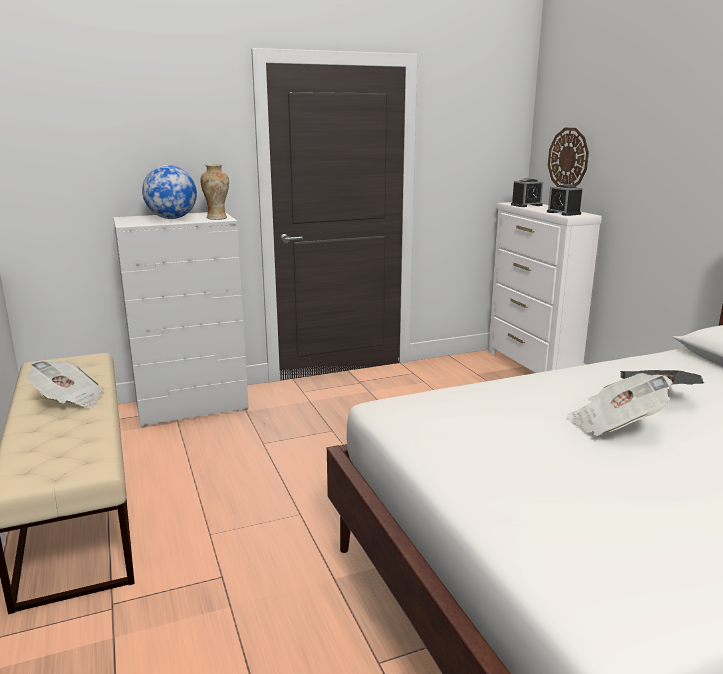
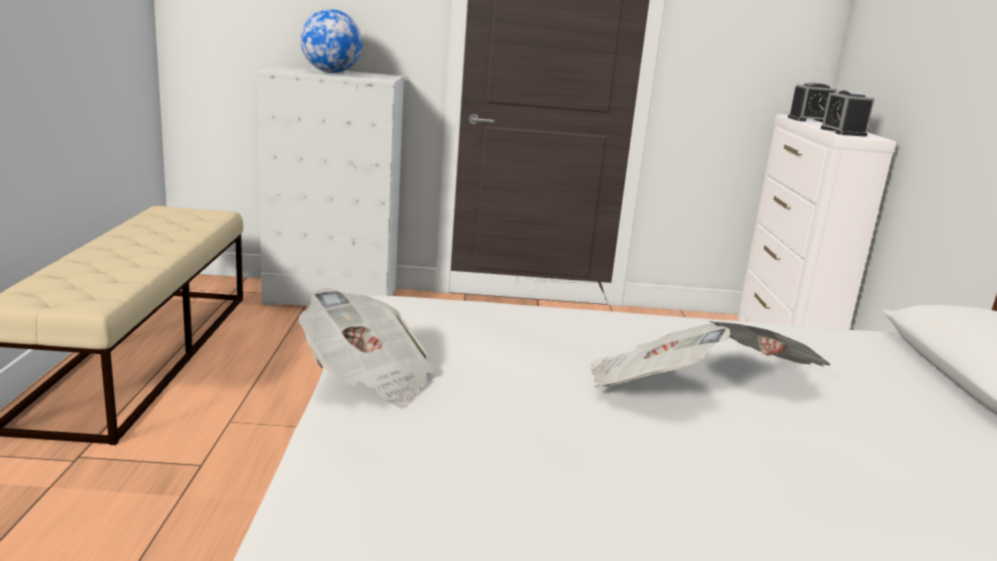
camera: 20 degrees right, 0 degrees up
(70, 400) = (147, 244): newspaper -> newspaper (368, 379)
(217, 218) = (377, 78): vase -> none
(568, 159) = (875, 59): wall clock -> none

